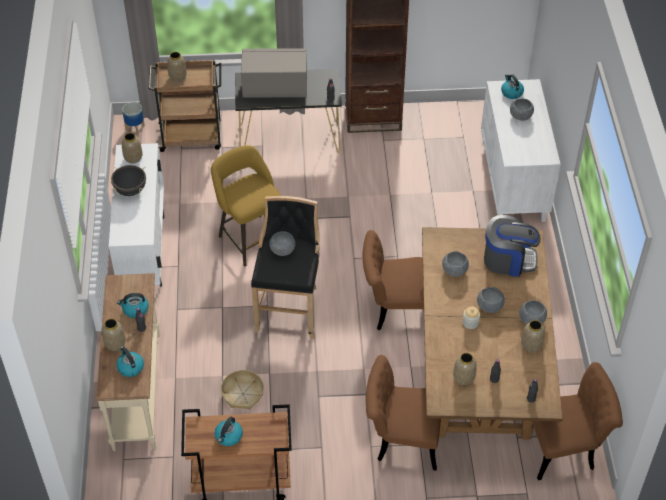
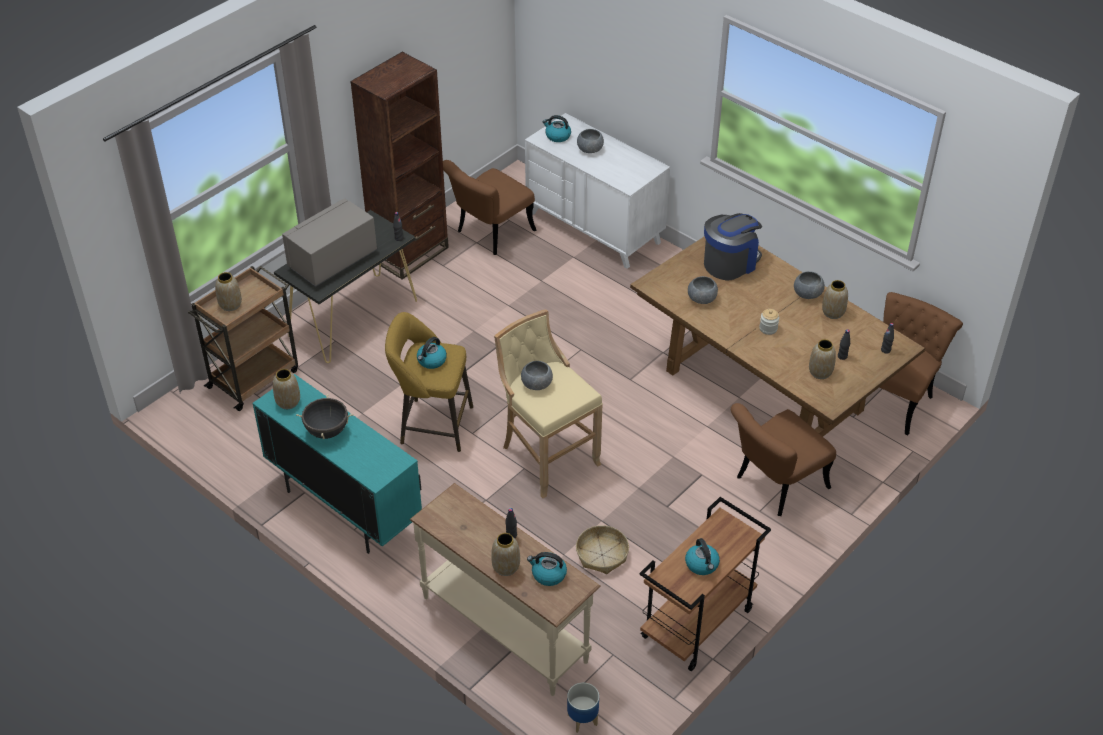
camera: 45 degrees left, 5 degrees down
(134, 128) = (180, 408): planter -> planter (582, 720)
(135, 309) = (482, 525): kettle -> kettle (431, 361)
(144, 251) = (344, 508): white cabinet -> turquoise cabinet
(289, 308) = (546, 456): black stool -> beige stool
(394, 309) = (635, 392): brown chair -> brown chair (490, 234)
(489, 306) = (764, 306): grey bowl -> none

